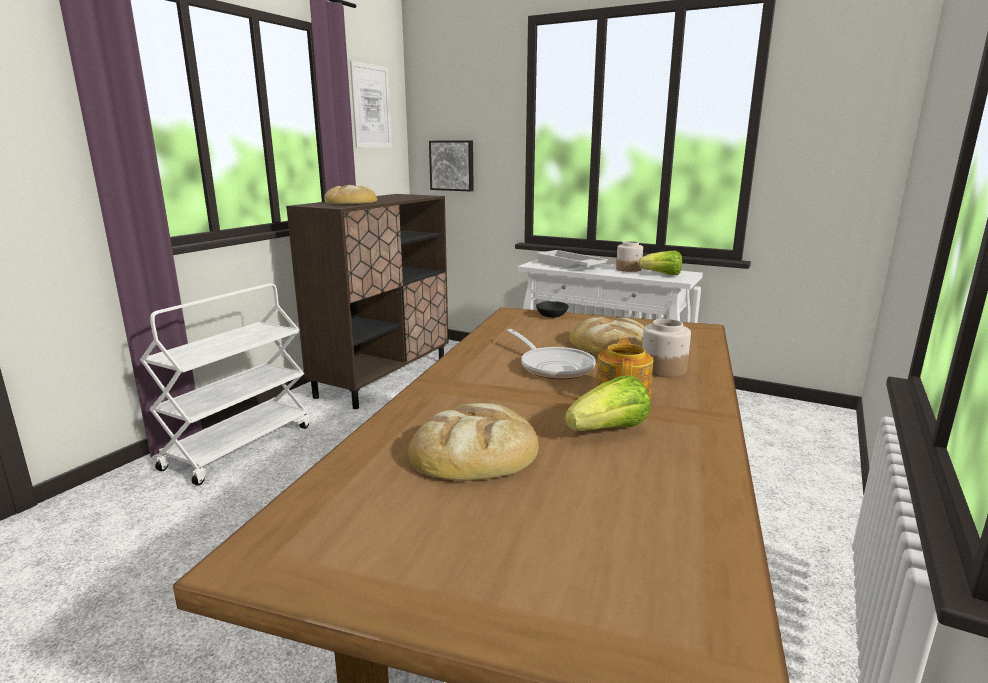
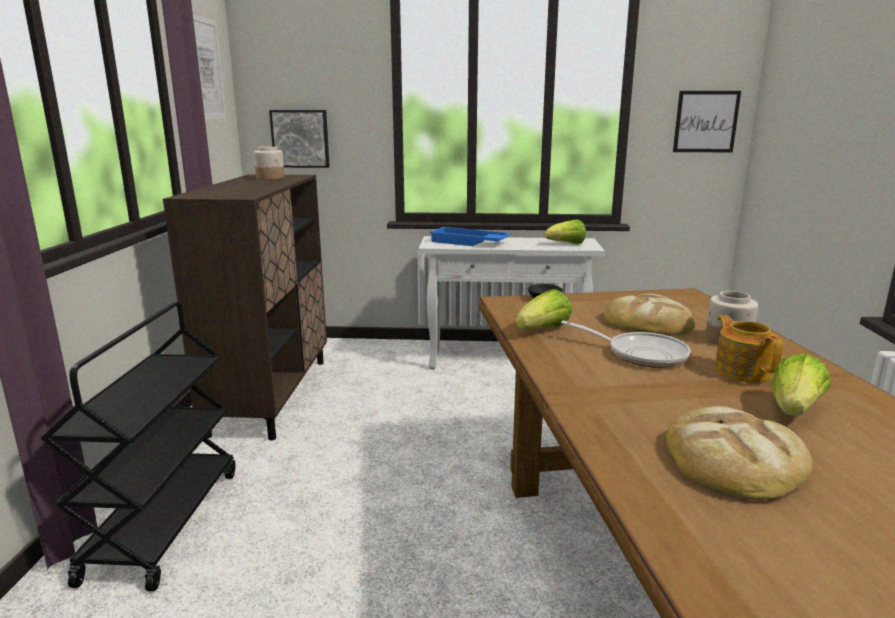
camera: 25 degrees left, 0 degrees up
(239, 446) = (163, 522): white cart -> black cart
(352, 202) = (235, 189): bread -> none
(504, 337) = (543, 330): none -> lettuce
(569, 265) = (468, 242): white tray -> blue tray
(629, 269) = (528, 241): jar -> jar (270, 178)
(848, 152) = (706, 122): none -> picture

